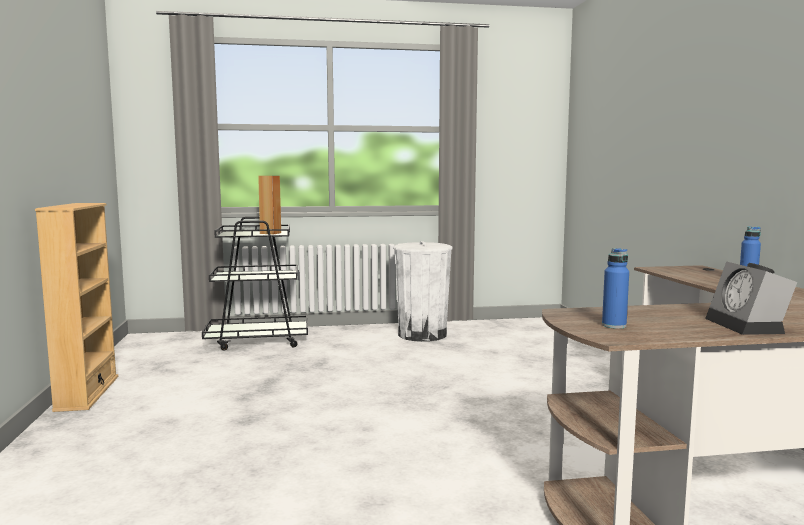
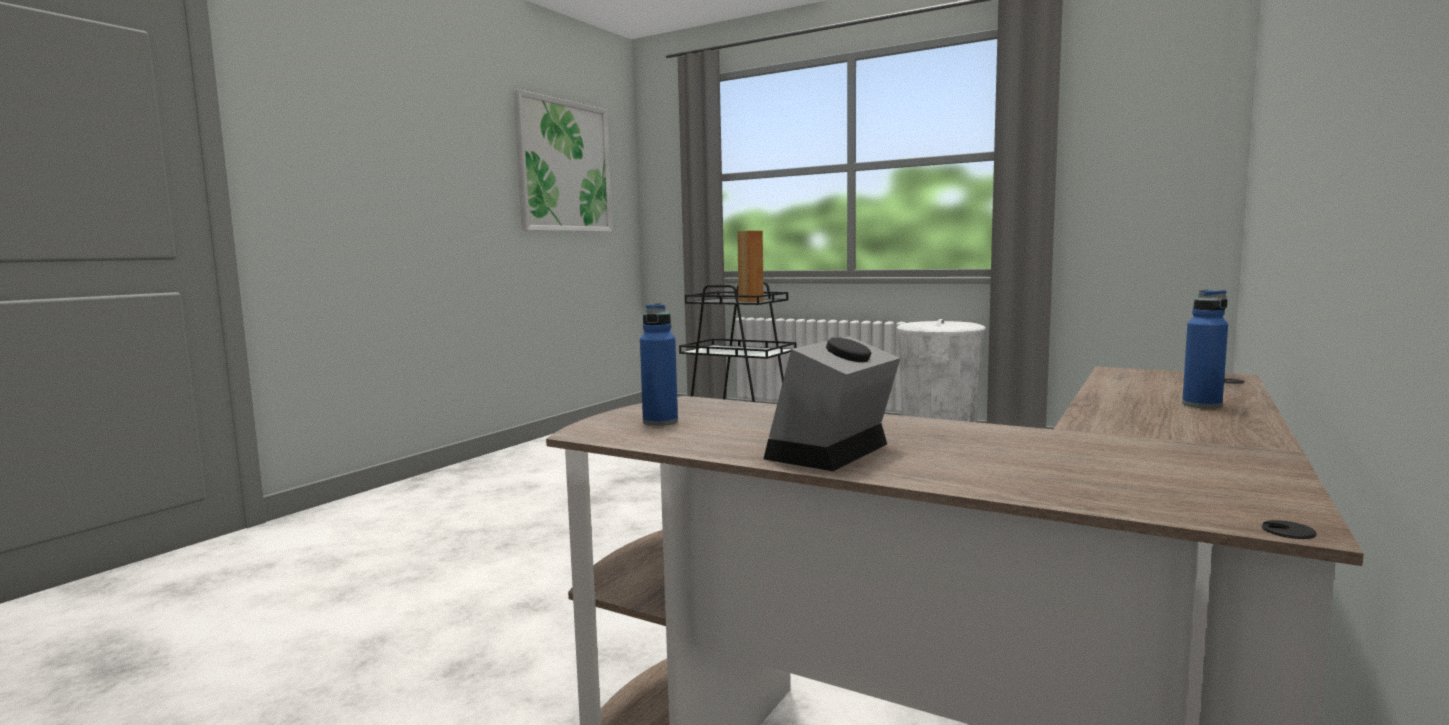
camera: 40 degrees right, 0 degrees up
(78, 106) = (564, 166): none -> picture
(87, 393) = (523, 450): beige bookcase -> none

